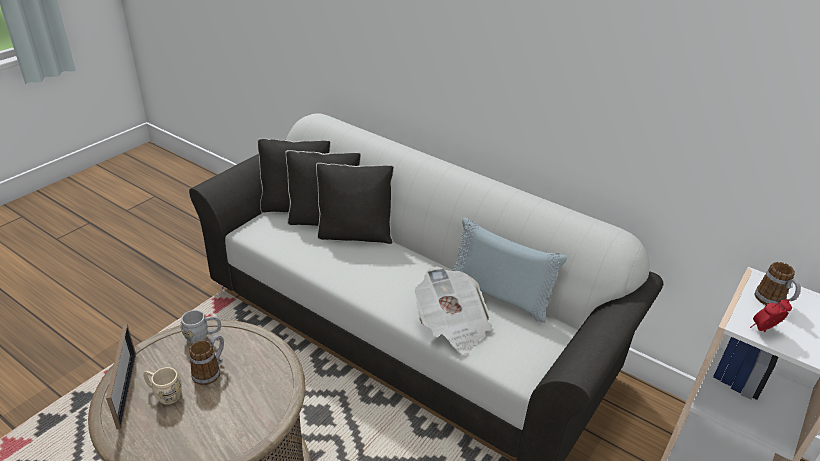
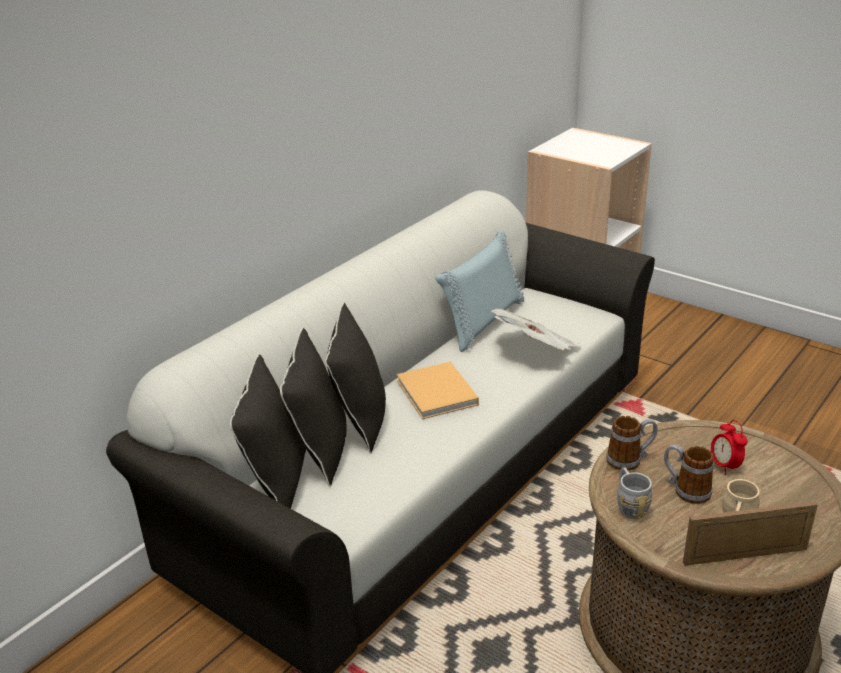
camera: 85 degrees left, 5 degrees down
(385, 268) = (438, 394): none -> beige book
(763, 330) = (608, 157): alarm clock -> alarm clock (724, 466)
(772, 302) = (574, 150): mug -> mug (630, 460)

